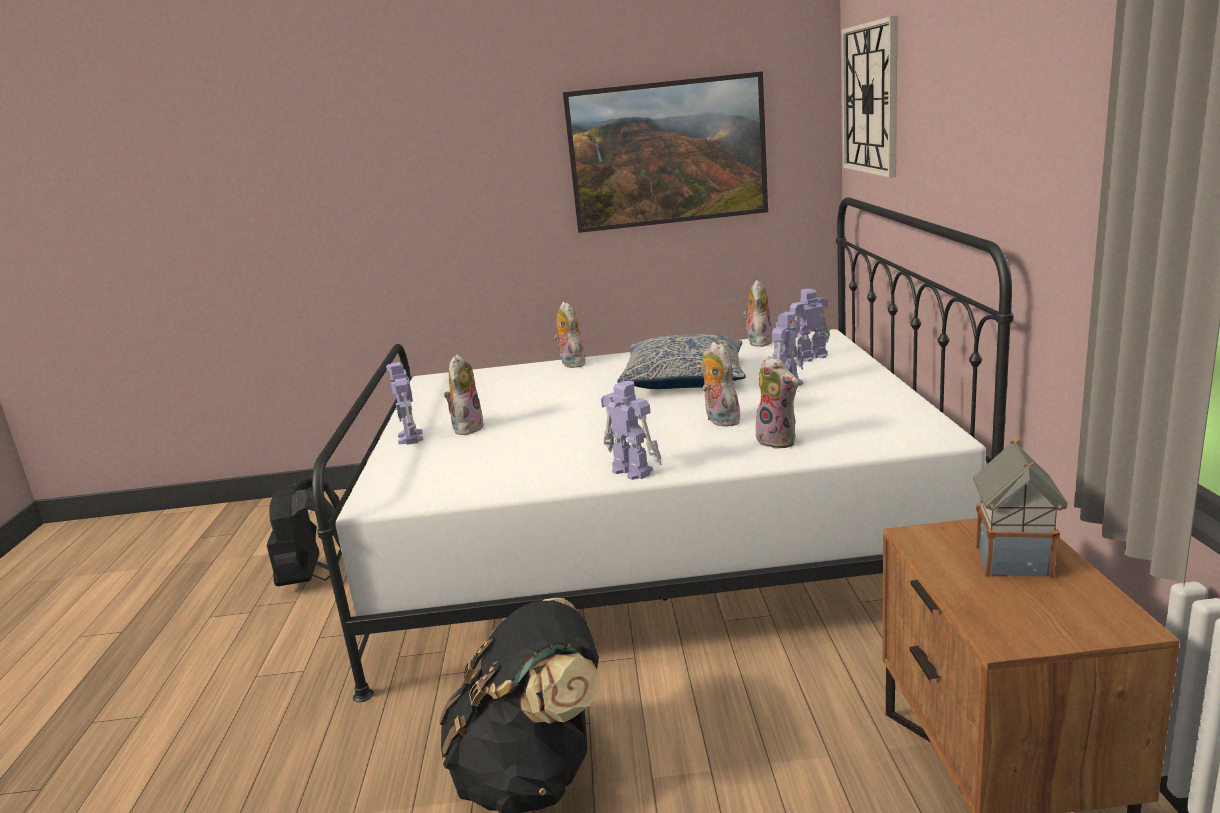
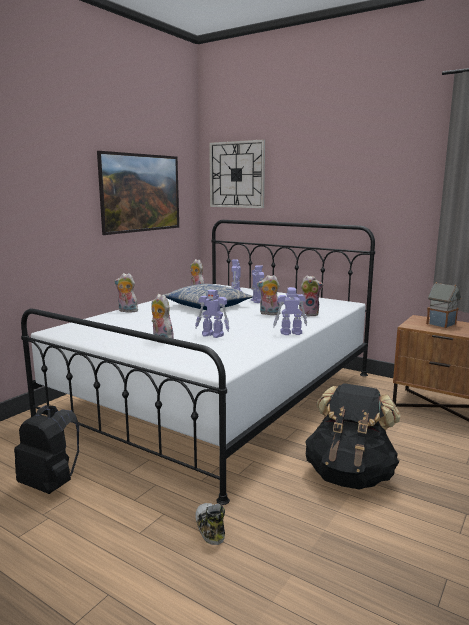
camera: 55 degrees left, 5 degrees down
(293, 717) = (209, 528): none -> shoe
(410, 438) = (142, 351): toy robot -> toy robot (213, 335)

